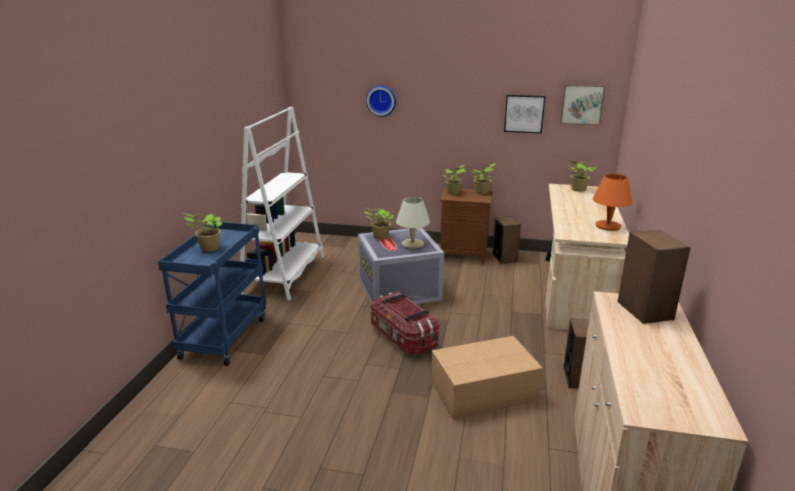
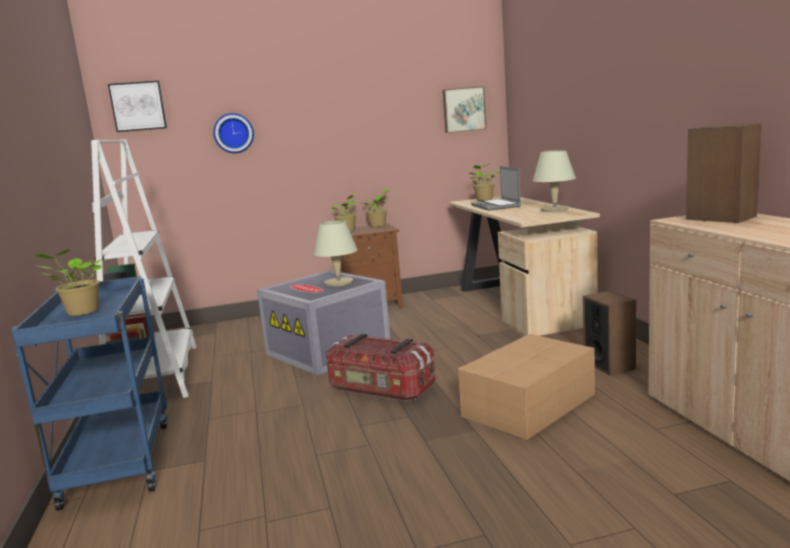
camera: 25 degrees left, 10 degrees down
(379, 237) = (289, 286): potted plant -> none
(504, 258) = (419, 299): speaker -> none
(524, 113) = (406, 128): picture -> picture (138, 106)
(573, 204) = (496, 206): none -> laptop
(608, 226) = (554, 209): orange table lamp -> beige table lamp

